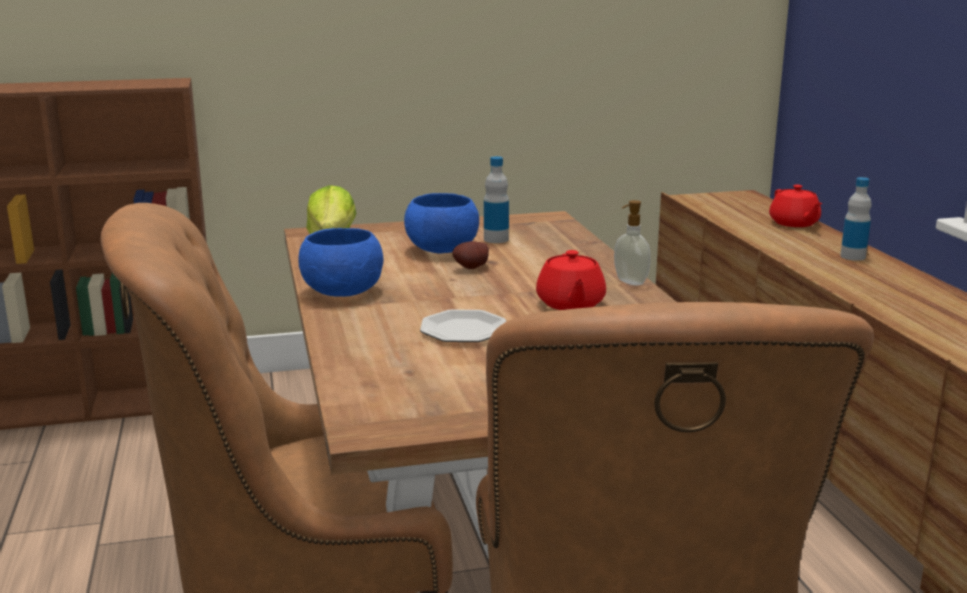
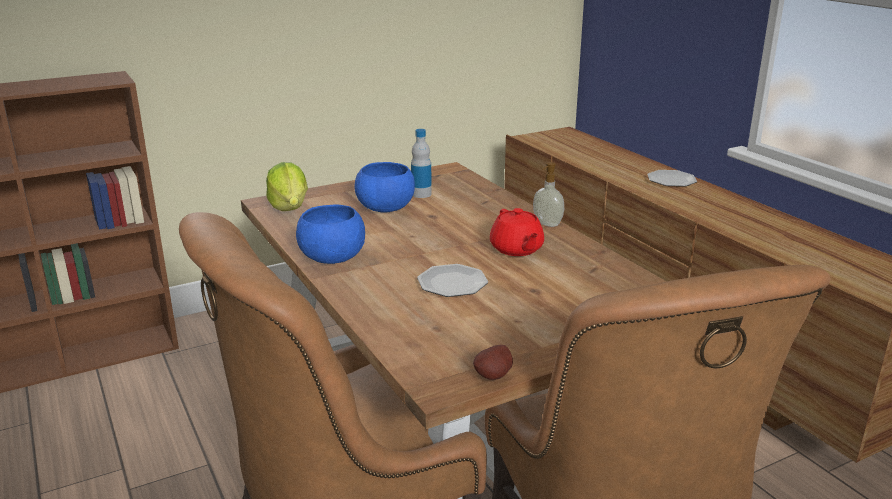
camera: 15 degrees left, 5 degrees up
(473, 268) = (421, 224): potato -> potato (495, 376)
(794, 223) = (615, 154): red teapot -> none
(853, 256) = (671, 180): bottle -> plate

